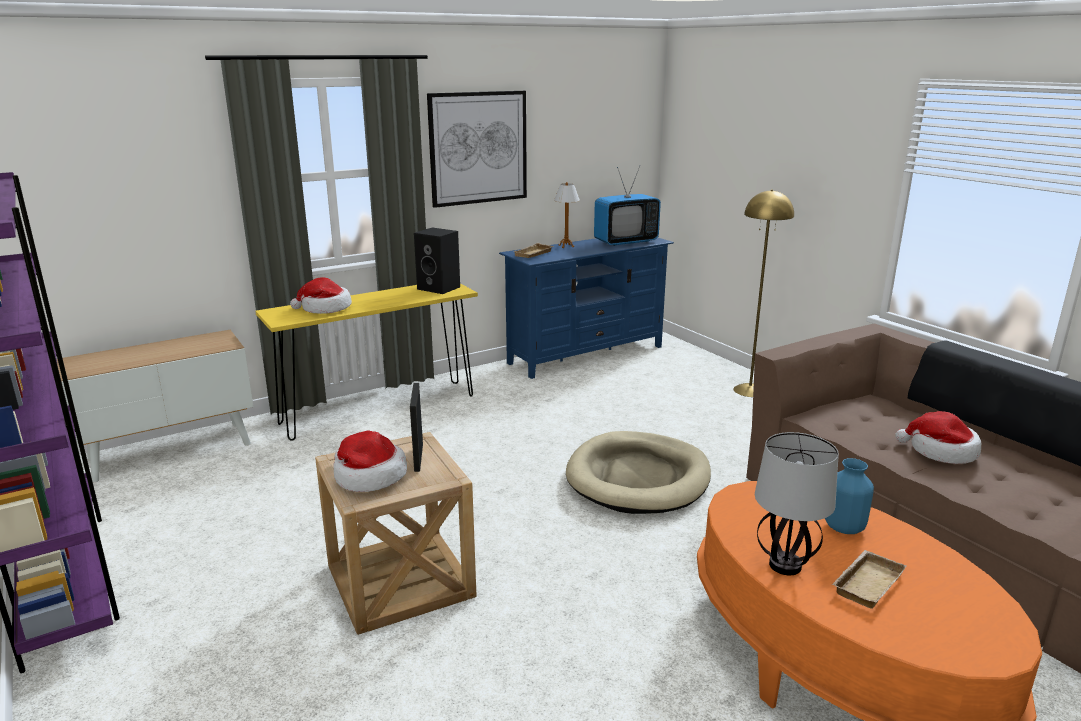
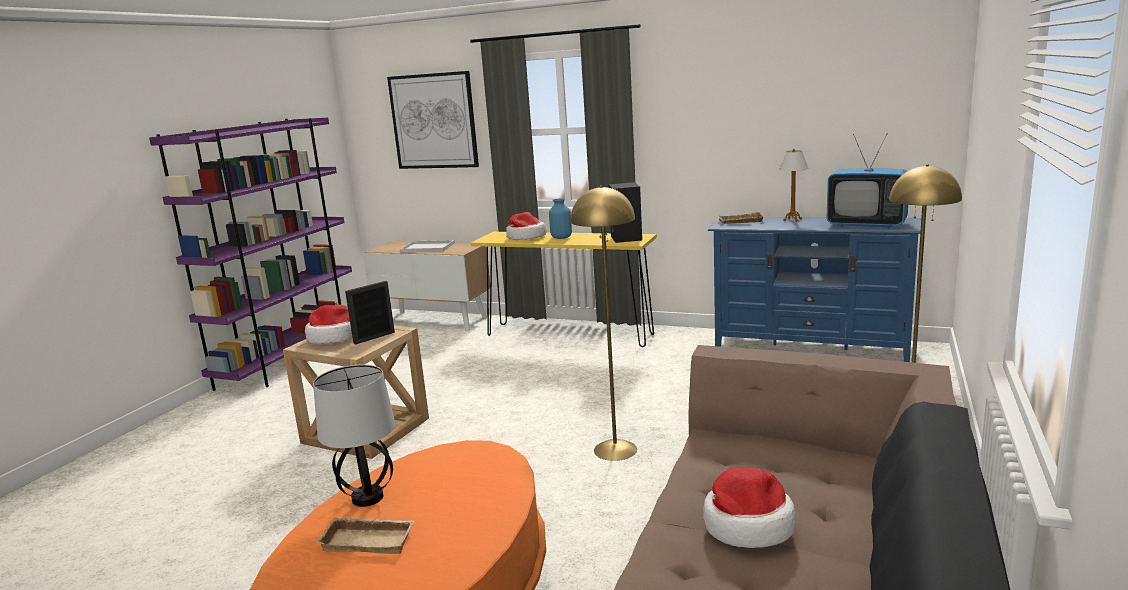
camera: 55 degrees right, 5 degrees down
(155, 352) = (427, 247): none -> white tray
(478, 148) = (703, 110): picture -> picture (433, 121)
(638, 478) = (615, 450): beige dog bed -> yellow floor lamp
(843, 527) = (466, 506): blue vase -> blue vase (561, 237)

